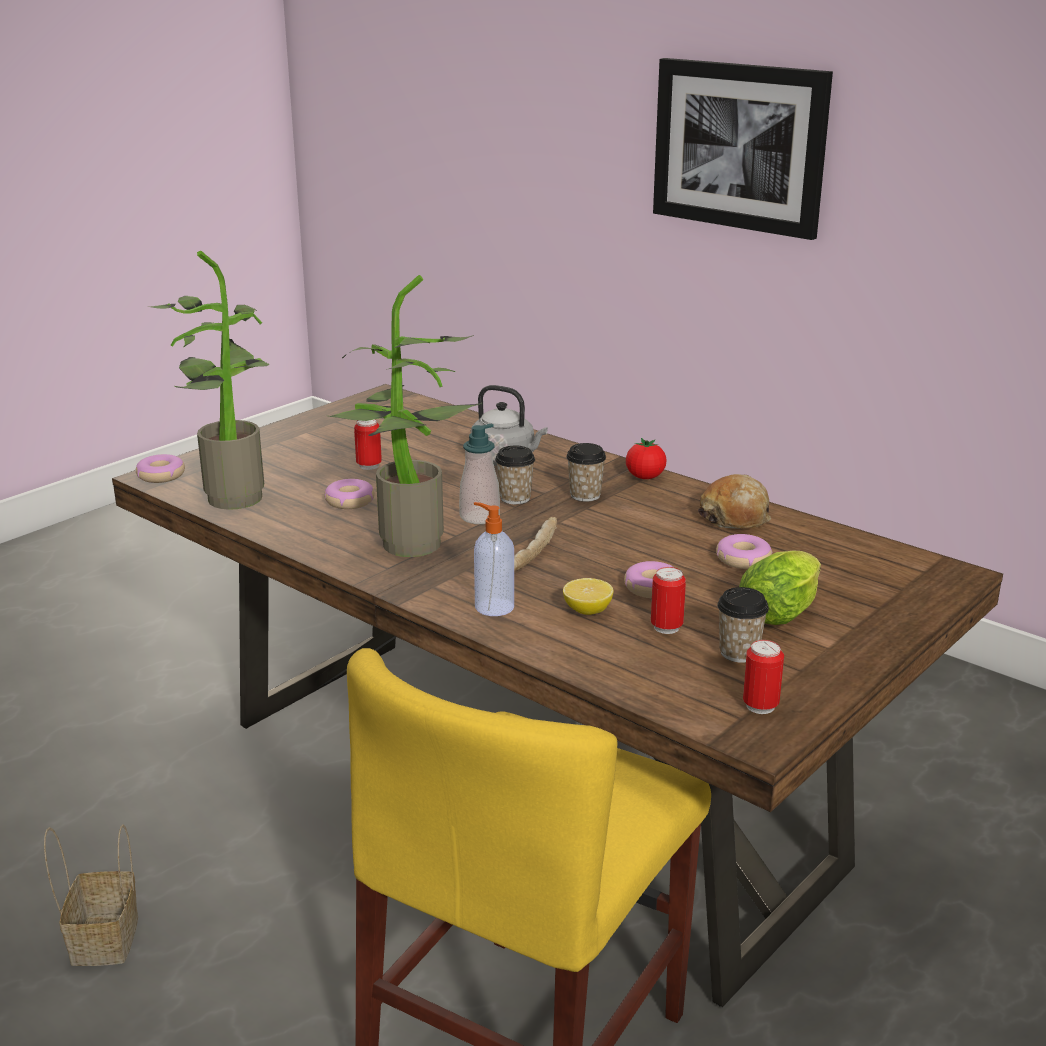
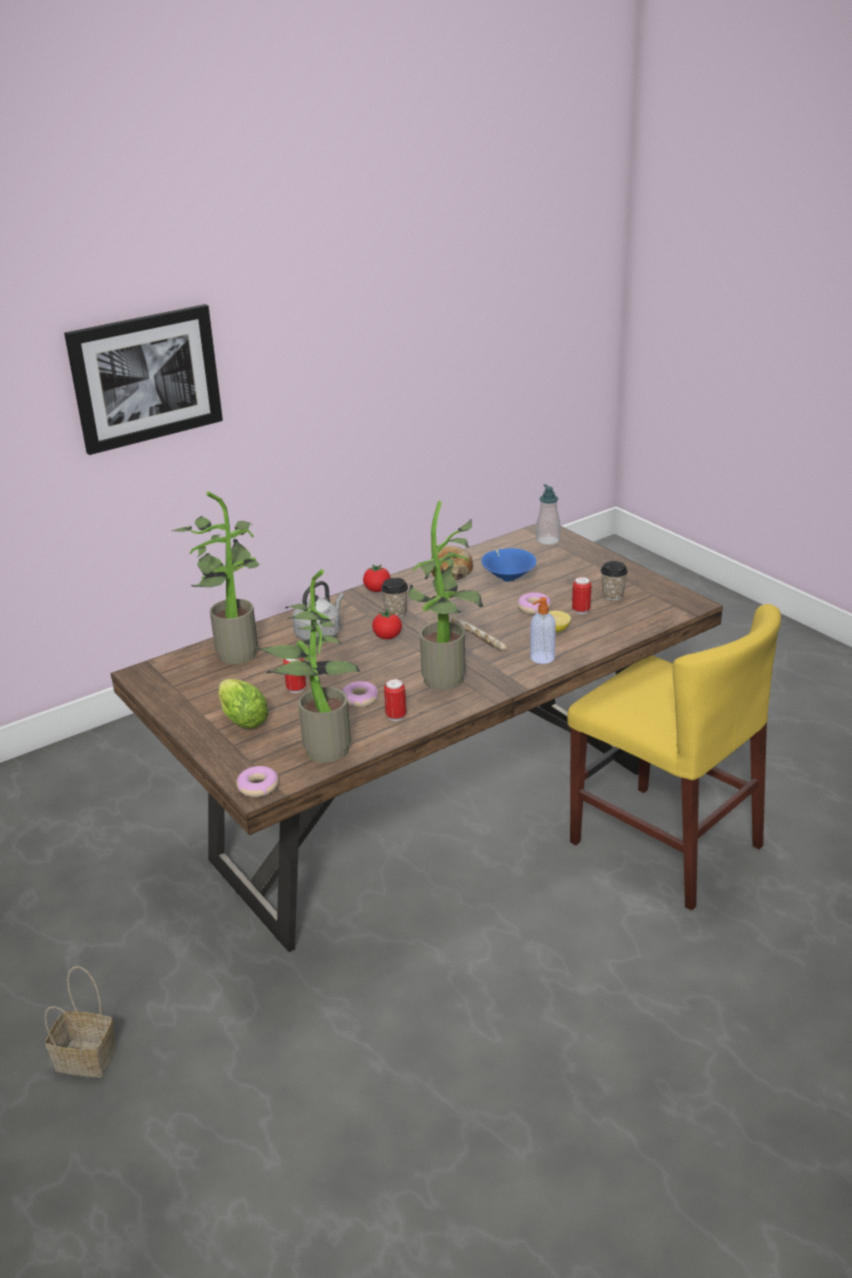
camera: 75 degrees left, 5 degrees up
(104, 938) = (530, 1027): basket -> basket (83, 1059)
(448, 426) = (235, 651): none -> potted plant
(479, 517) = (411, 652): soap dispenser -> soap dispenser (548, 540)
(515, 498) = (387, 637): cup -> tomato
(742, 559) = (508, 578): donut -> blue bowl
(760, 706) = (664, 599): can -> can (396, 716)
(782, 612) = (572, 578): lettuce -> lettuce (241, 718)

